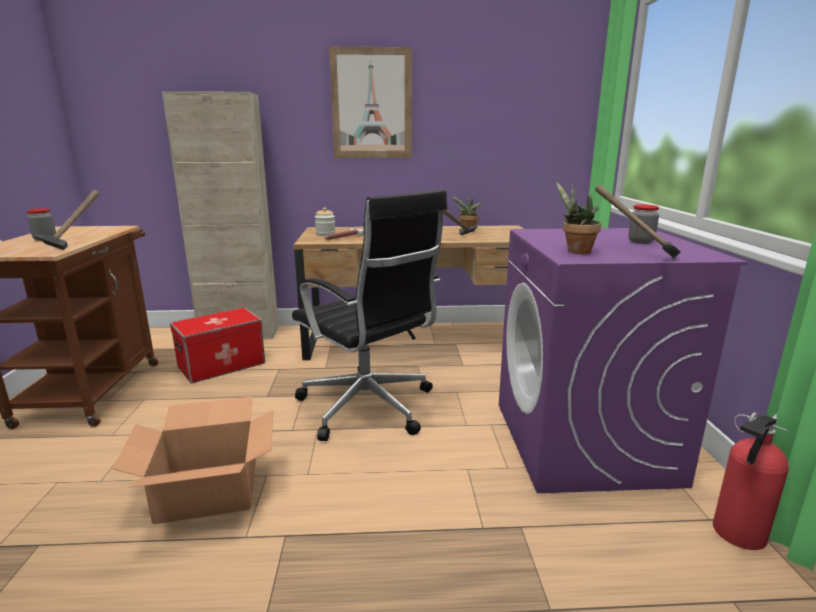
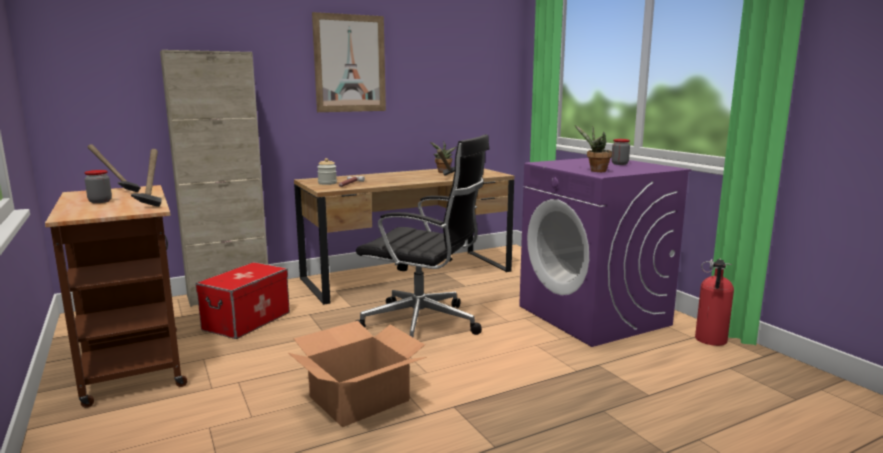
camera: 25 degrees left, 5 degrees down
(632, 252) = (628, 169): hammer -> hammer (114, 191)

